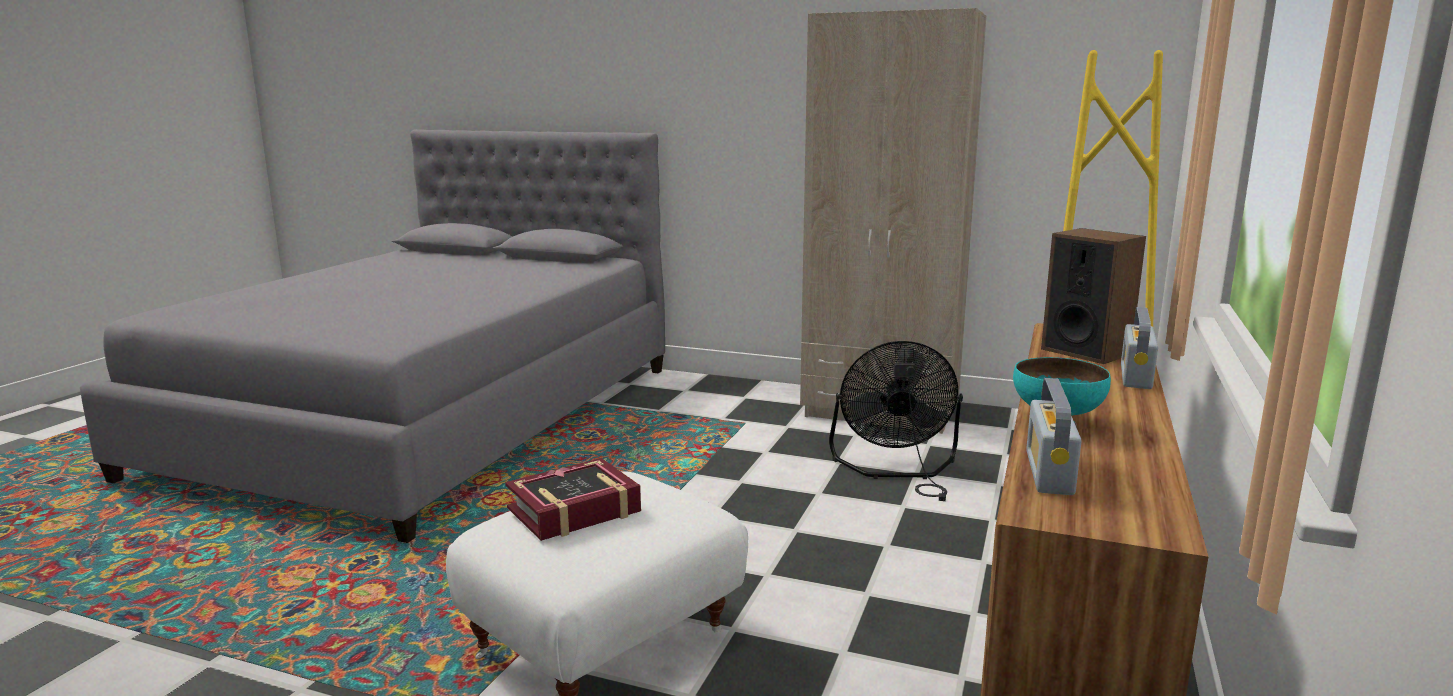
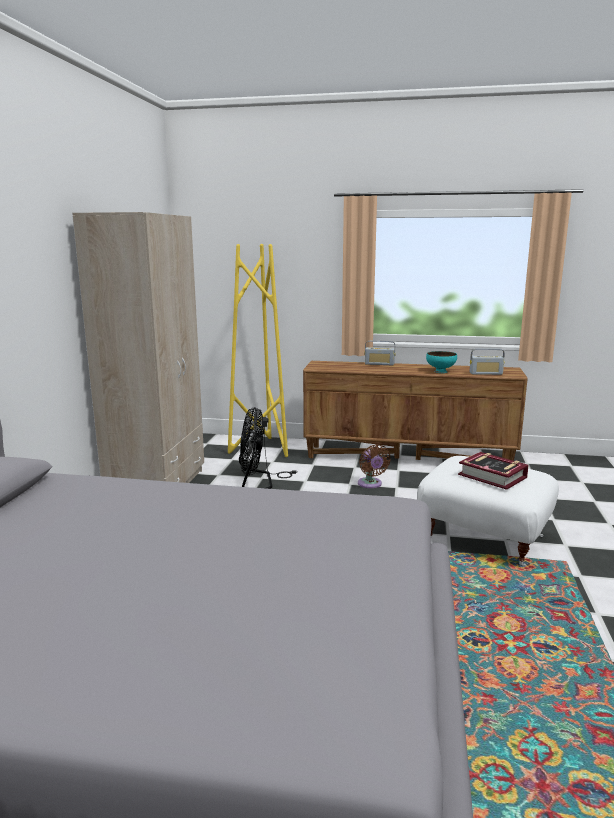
camera: 100 degrees left, 0 degrees up
(883, 566) = (370, 484): none -> brown fan
(1085, 351) = (349, 366): speaker -> none

